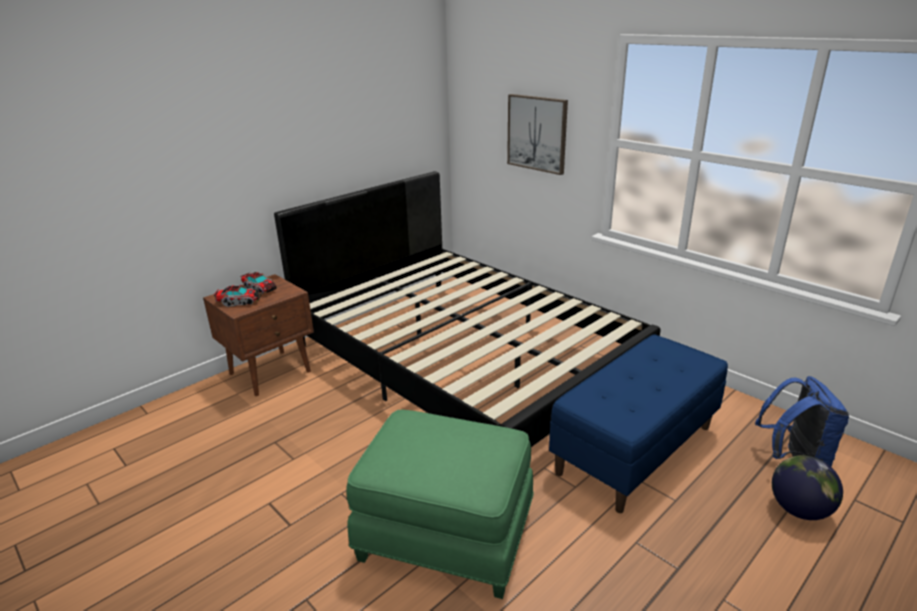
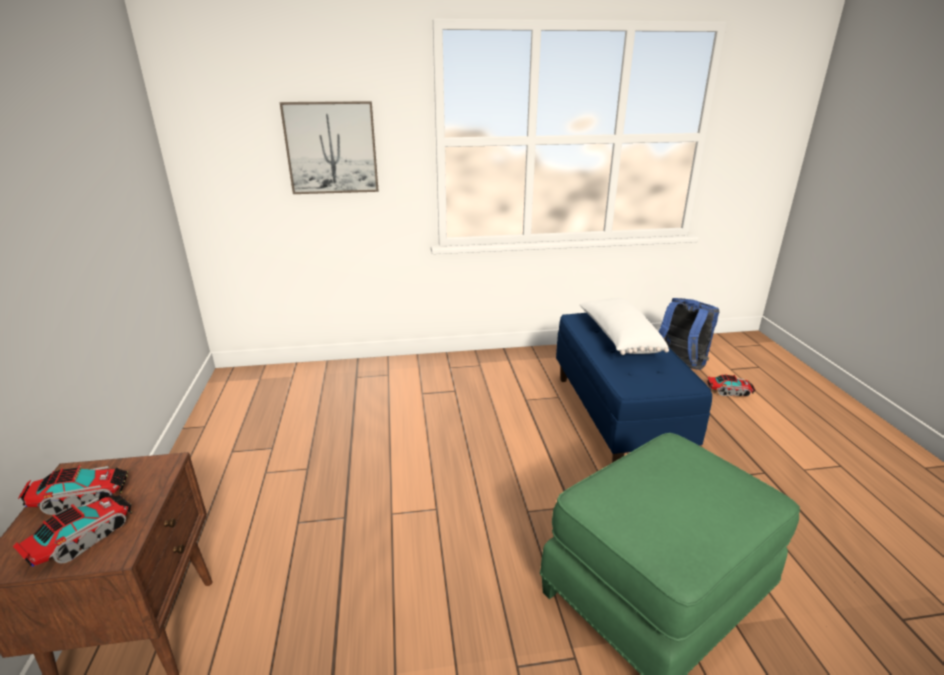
camera: 55 degrees left, 0 degrees up
(464, 359) = (379, 438): black bed -> none
(656, 372) = (618, 338): none -> white pillow
(799, 510) = (729, 391): globe -> toy truck

